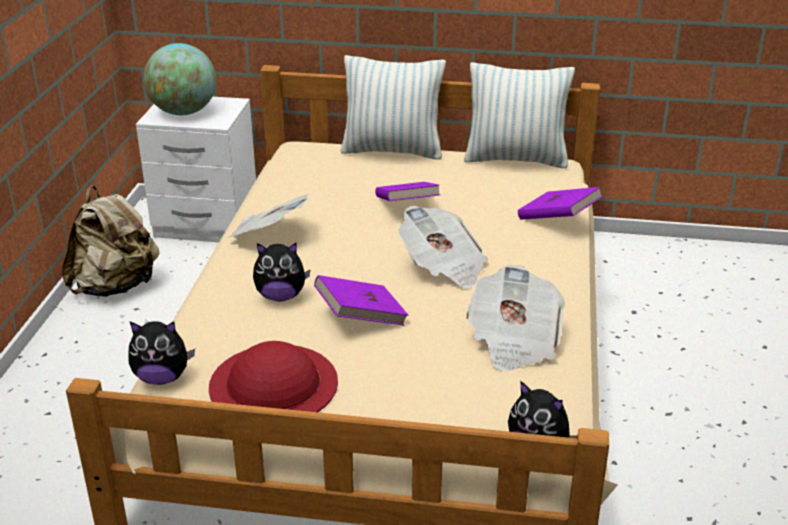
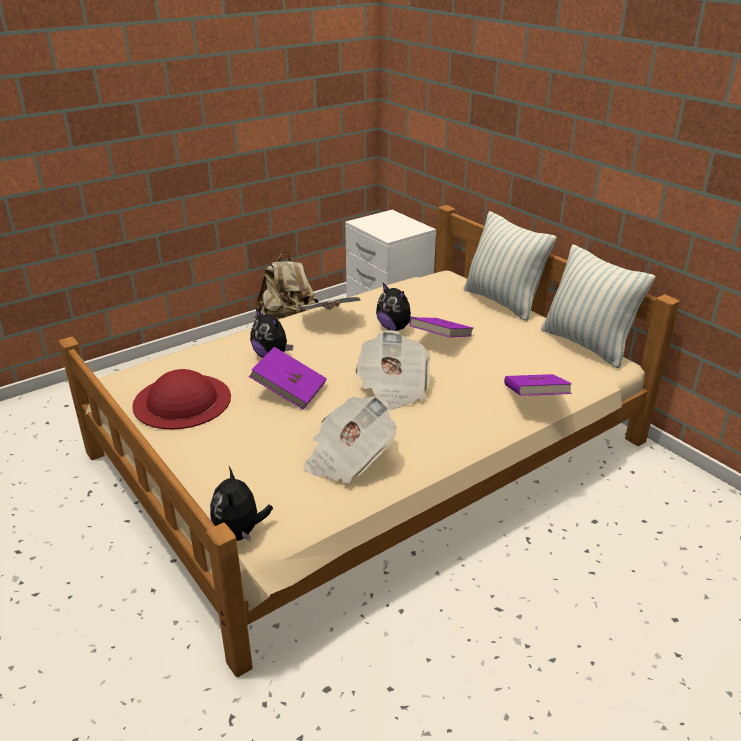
camera: 45 degrees right, 0 degrees up
(162, 378) = (145, 367): plush toy -> plush toy (395, 328)
(184, 112) = (382, 224): globe -> none

